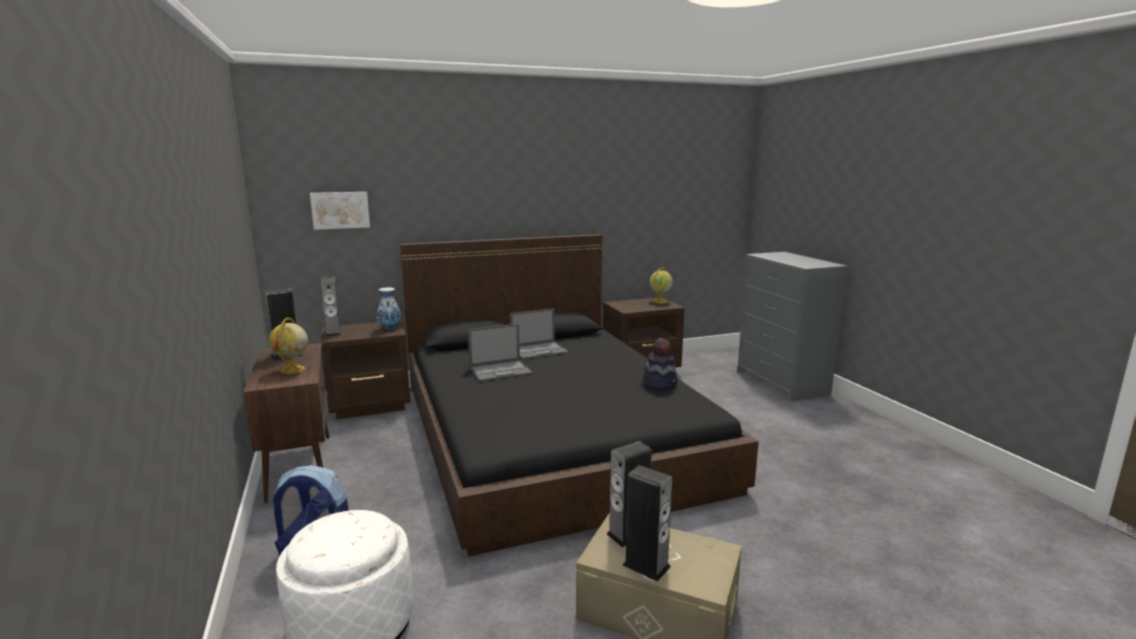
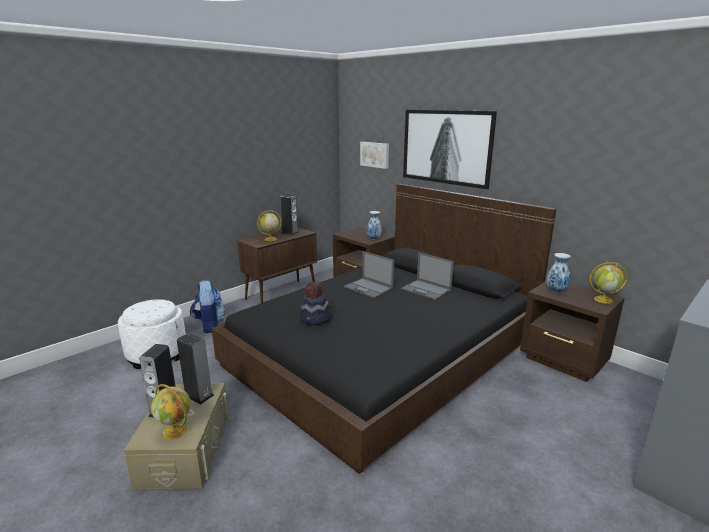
camera: 65 degrees right, 5 degrees up
(333, 333) = (350, 231): speaker -> none
(463, 188) = (446, 147): none -> picture
(630, 306) = (556, 291): none -> vase
(660, 384) = (407, 349): hat -> hat (316, 319)
(702, 558) = (175, 431): none -> globe

